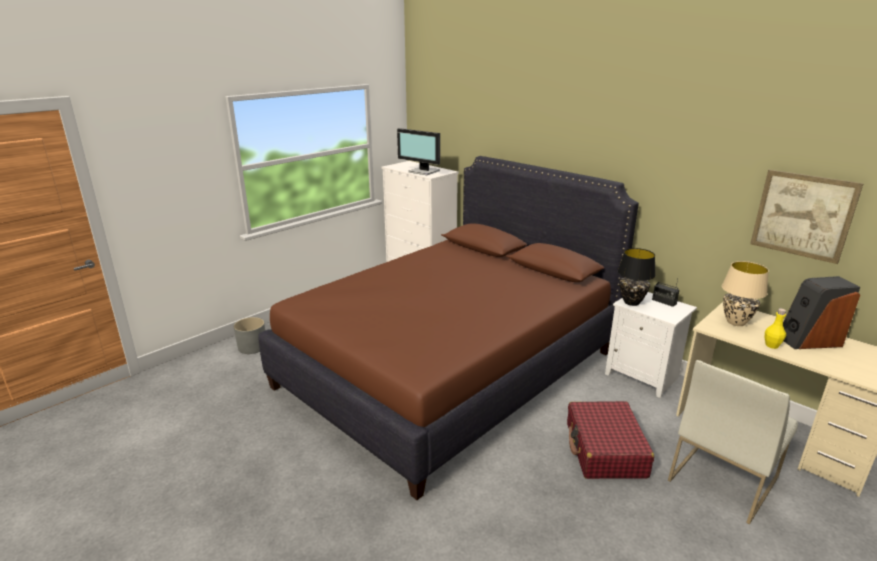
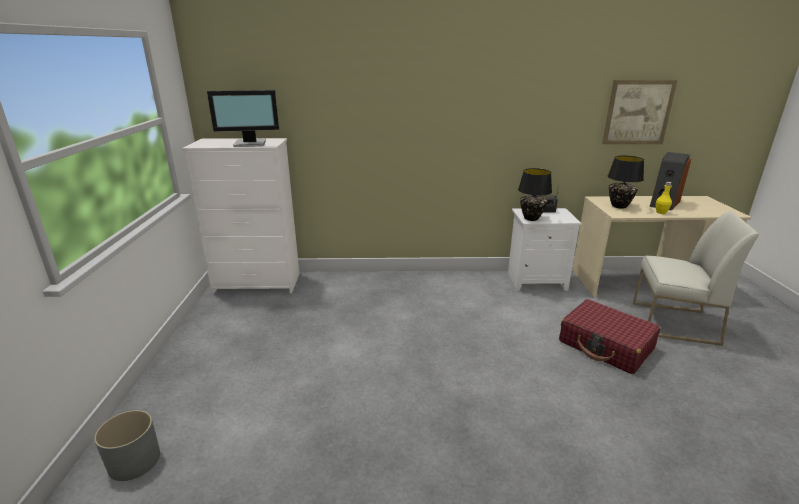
camera: 45 degrees left, 0 degrees up
(449, 368) = (410, 348): brown bed -> none
(722, 478) = (673, 323): white chair -> white chair turned 75 degrees counterclockwise
(736, 322) = (619, 206): beige table lamp -> black table lamp

